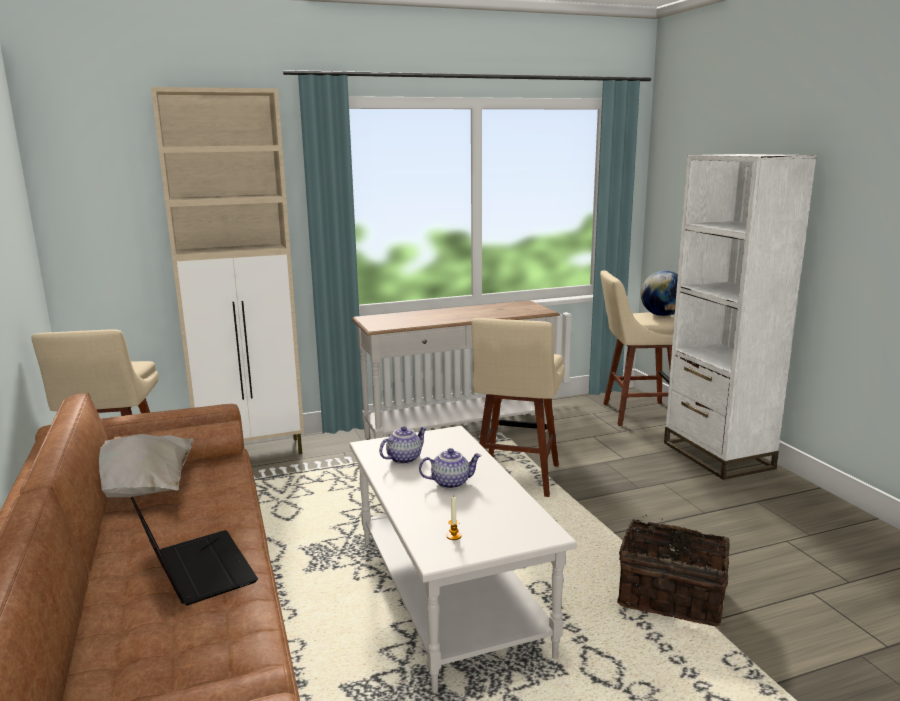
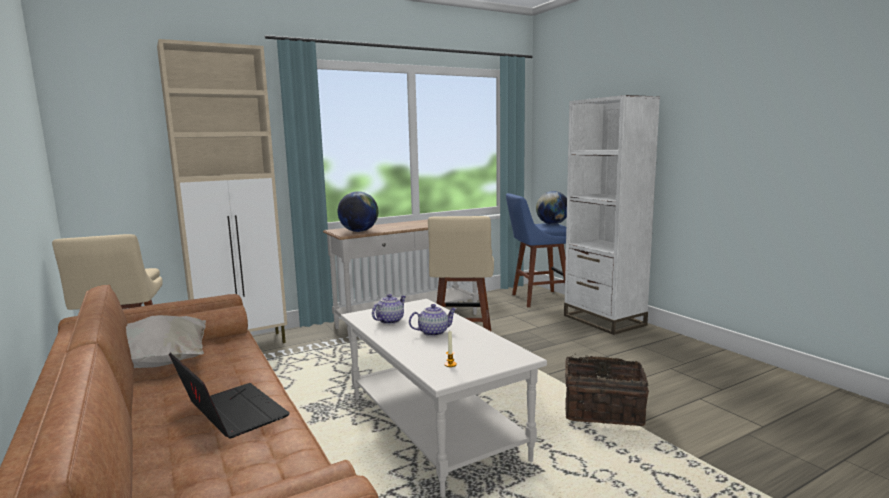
camera: 10 degrees left, 5 degrees down
(394, 322) = (359, 231): none -> globe
(635, 413) = (537, 299): beige stool -> blue stool

